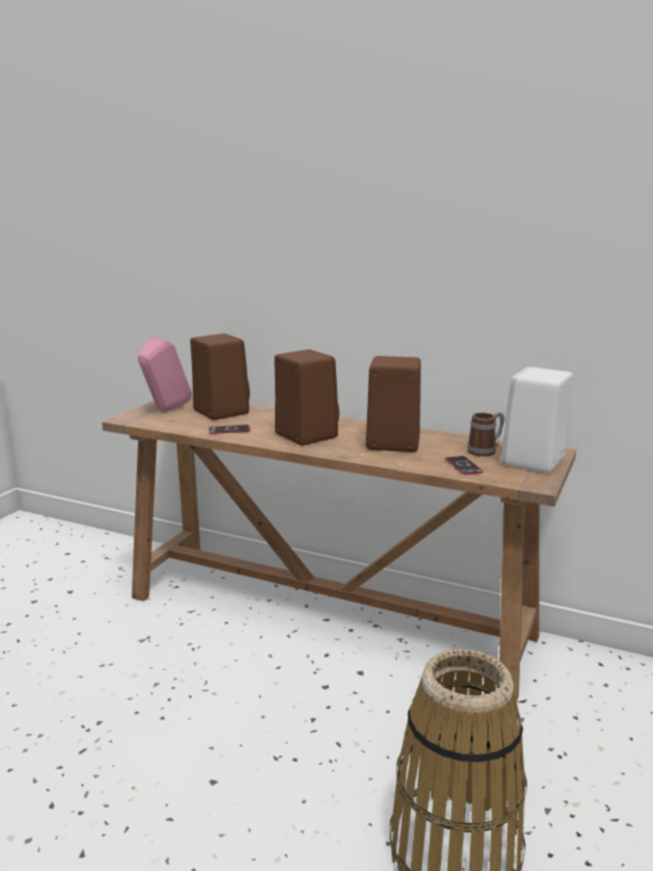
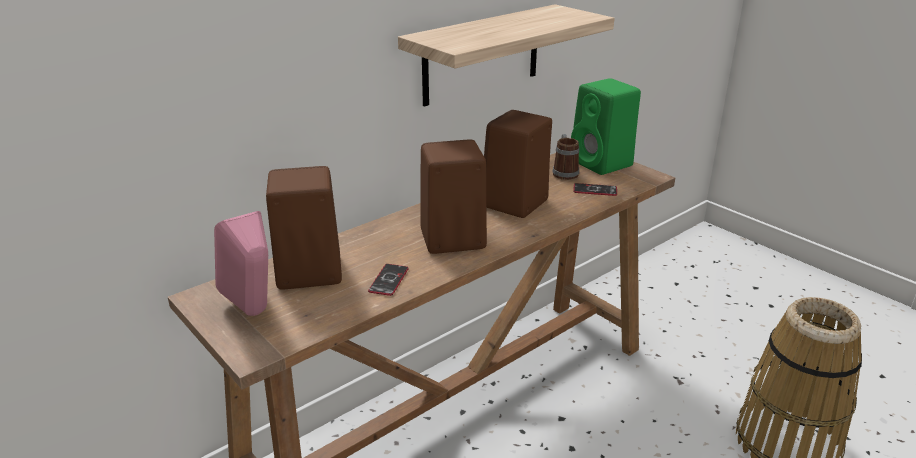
camera: 65 degrees left, 10 degrees up
(437, 309) = (482, 55): none -> shelf
(533, 462) = (603, 164): white speaker -> green speaker

